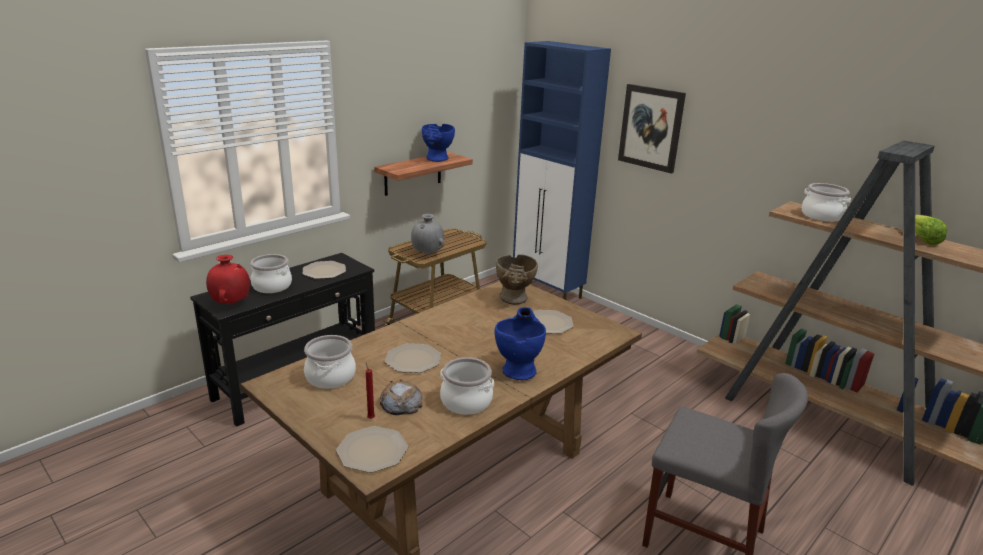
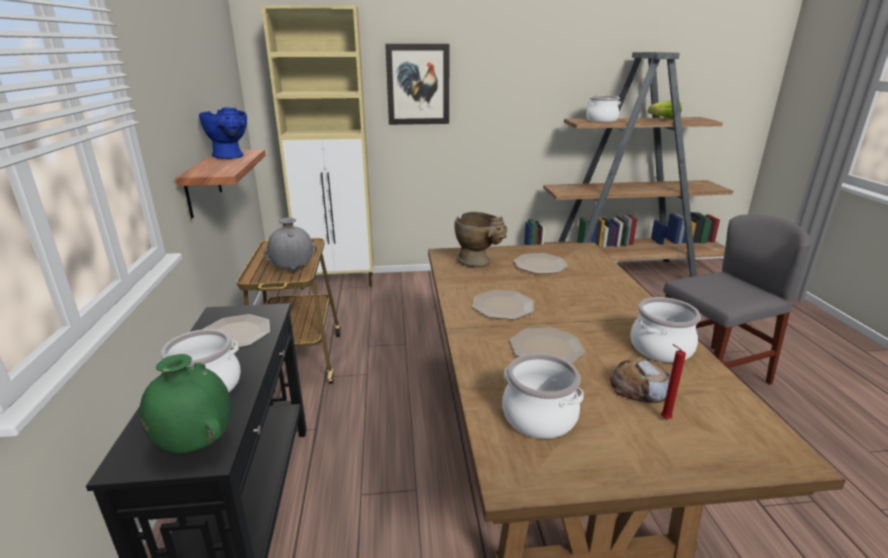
camera: 50 degrees left, 0 degrees up
(231, 303) = (195, 443): red vase -> green vase
(373, 450) = (742, 440): plate -> plate (503, 306)
(518, 368) = (613, 303): blue vase -> none
(548, 291) = (339, 282): blue cabinet -> beige cabinet

